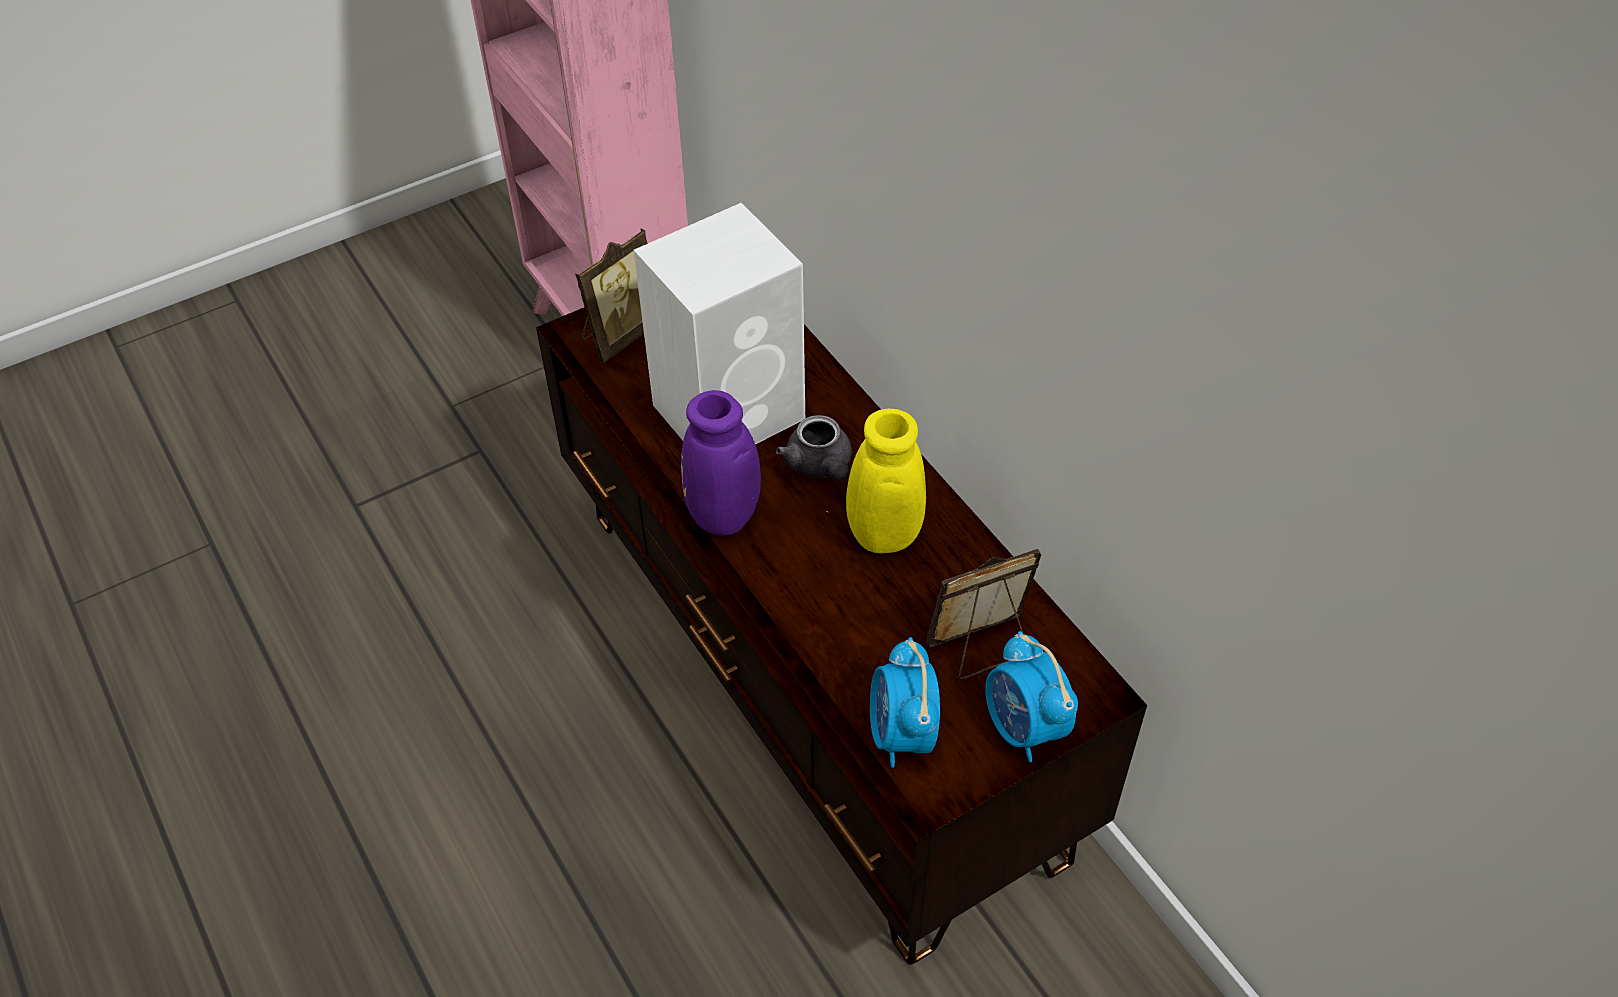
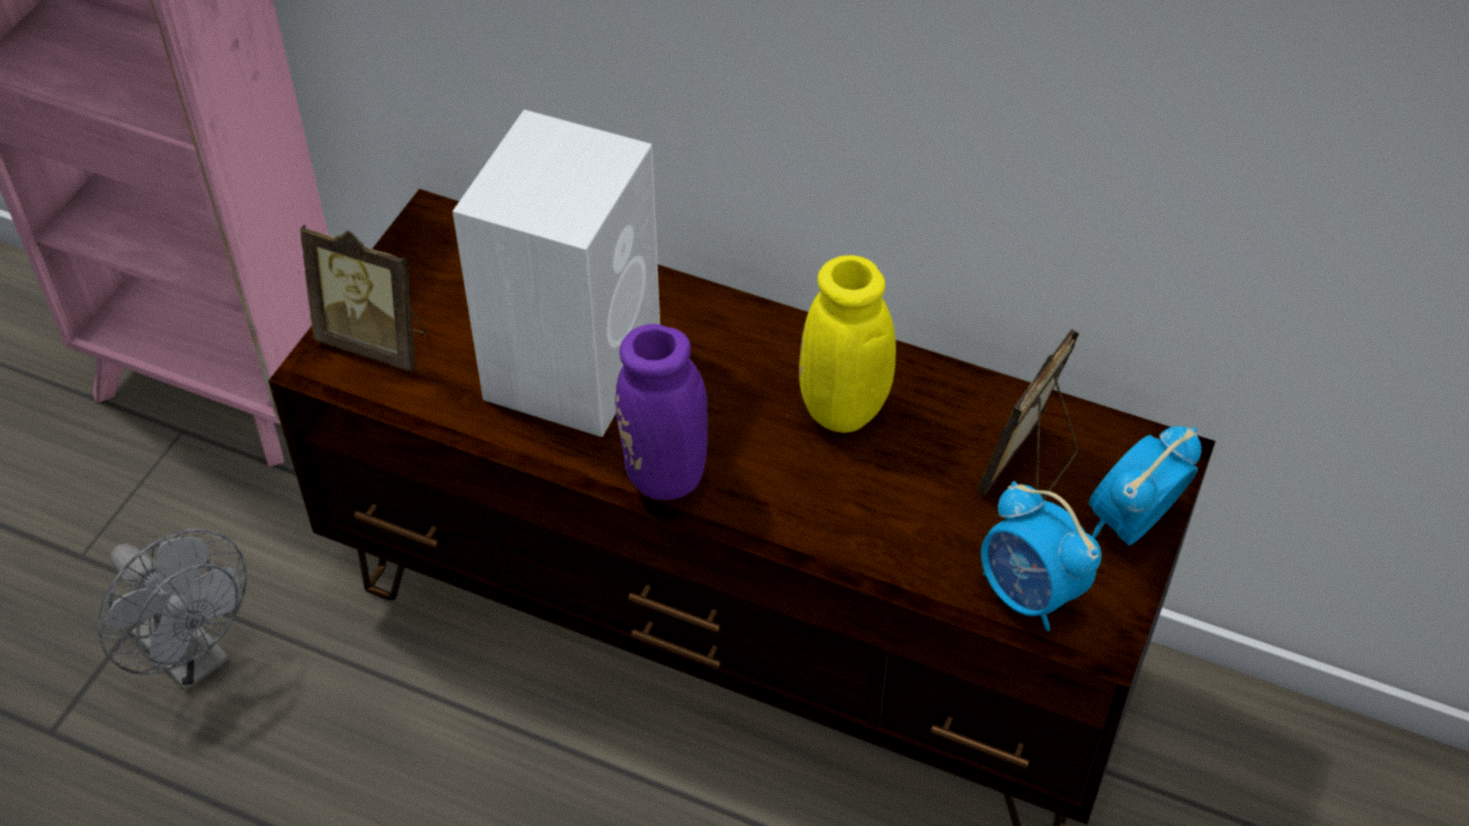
camera: 35 degrees left, 0 degrees up
(465, 505) = (193, 658): none -> grey fan
(620, 334) = (377, 341): picture frame -> picture frame turned 105 degrees clockwise
(820, 466) = (718, 374): grey teapot -> none
(1024, 728) = (1131, 523): alarm clock -> alarm clock turned 105 degrees clockwise

